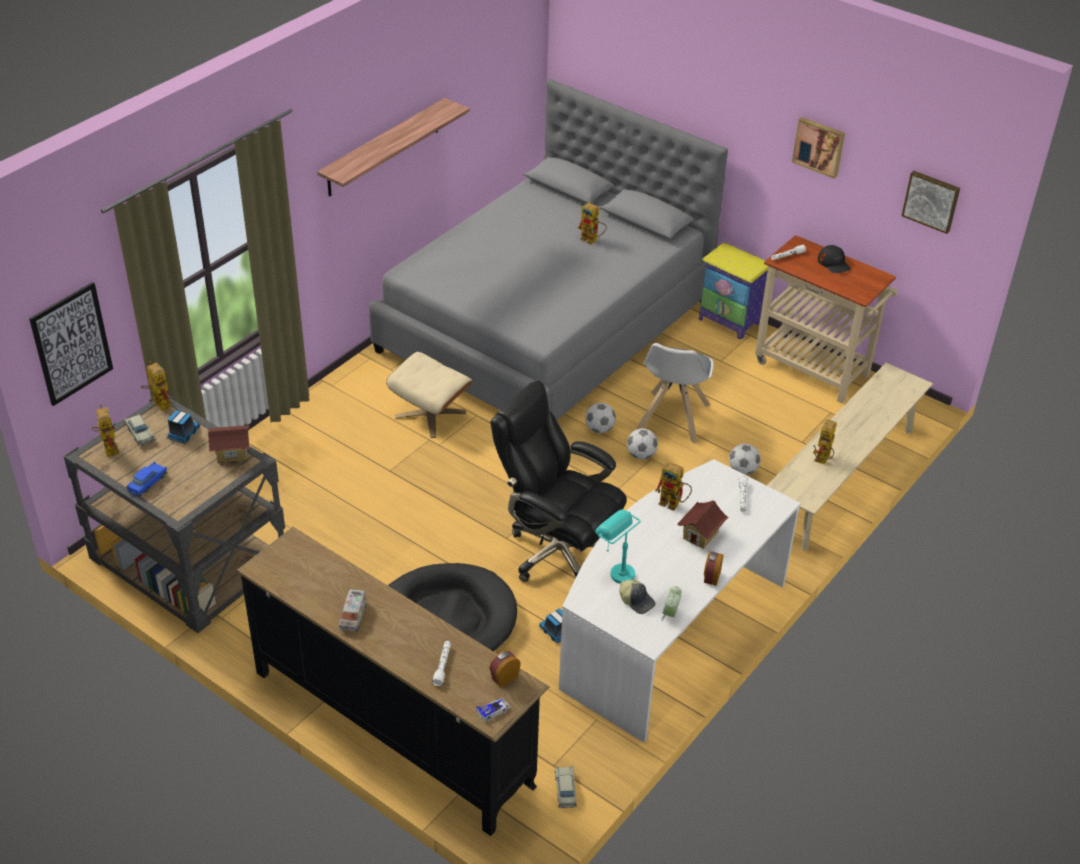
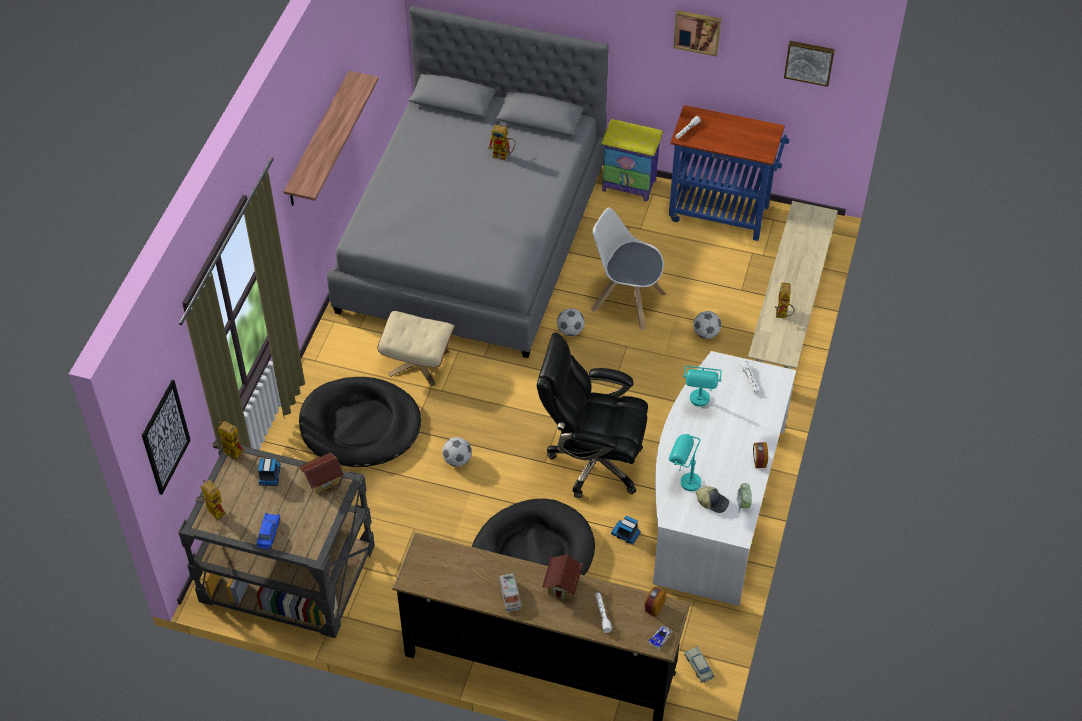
camera: 20 degrees left, 10 degrees up
(140, 433) = (232, 488): beige toy car -> none
(340, 452) = (360, 425): none -> black dog bed
(641, 455) = (616, 345): football -> football (457, 460)
(672, 418) = (626, 300): chair -> chair turned 120 degrees clockwise
(673, 504) = (699, 404): toy robot -> turquoise table lamp
(701, 535) = (733, 426): toy house -> toy house (562, 585)
(813, 369) = (720, 214): beige cart -> blue cart
(834, 263) = (728, 126): black cap -> none

